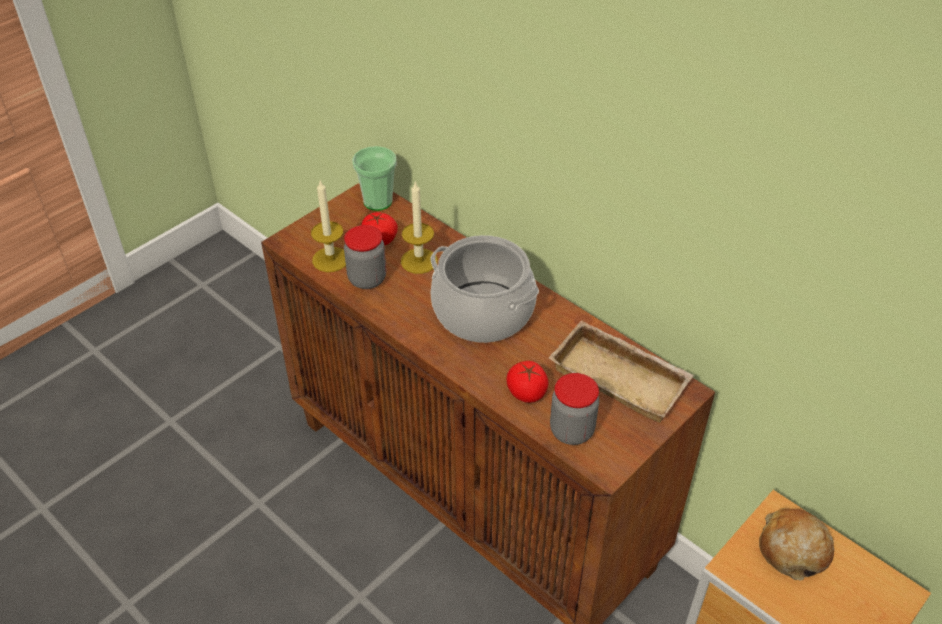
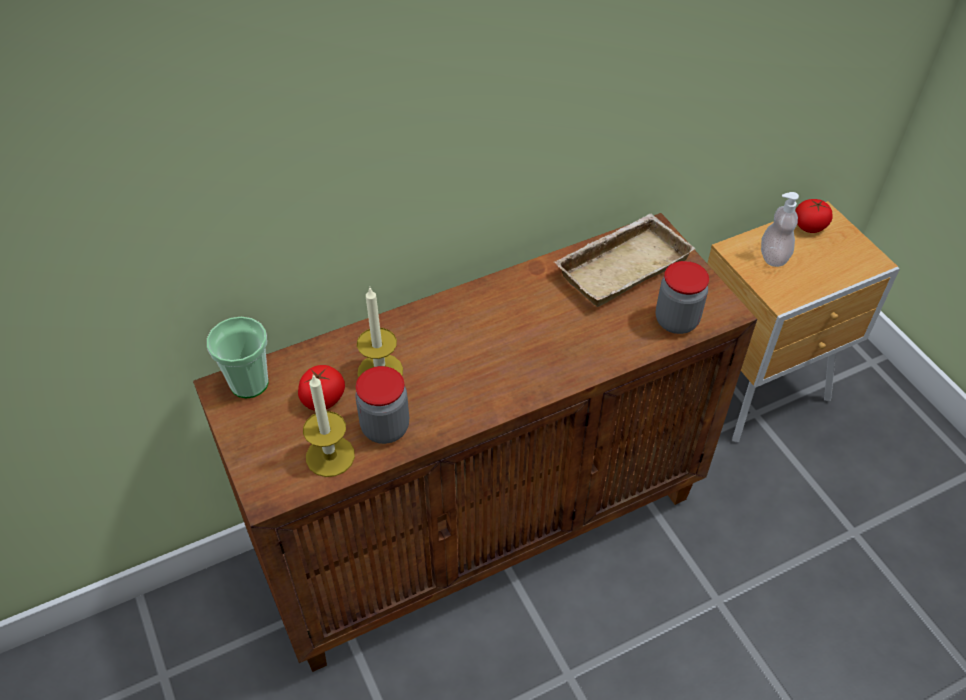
camera: 70 degrees left, 5 degrees up
(484, 312) = (489, 338): cooking pot -> none
(527, 392) = (617, 338): tomato -> tomato (809, 226)
(792, 550) = (773, 257): bread -> soap dispenser

